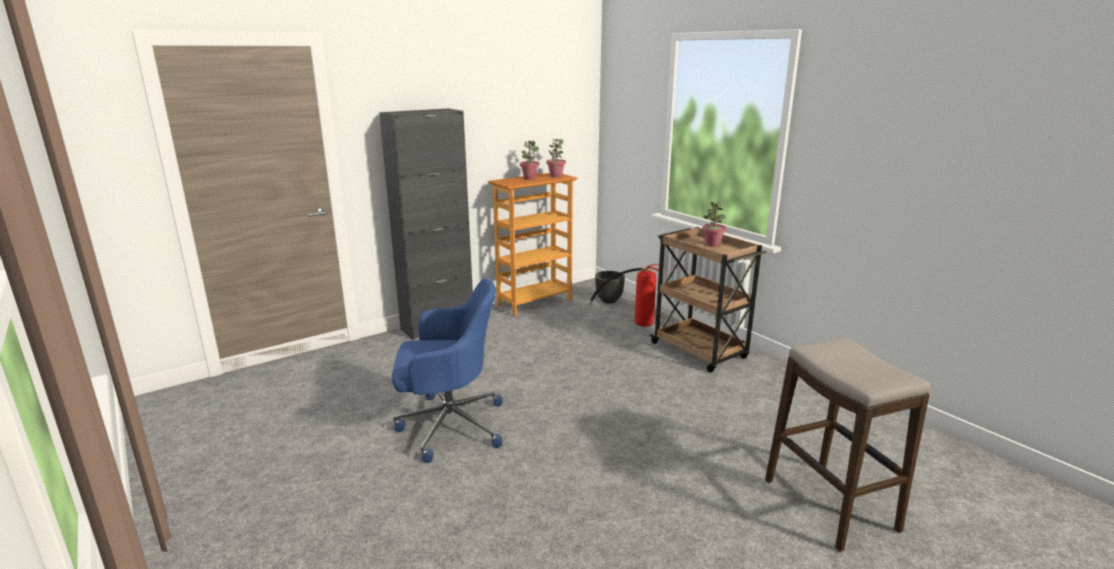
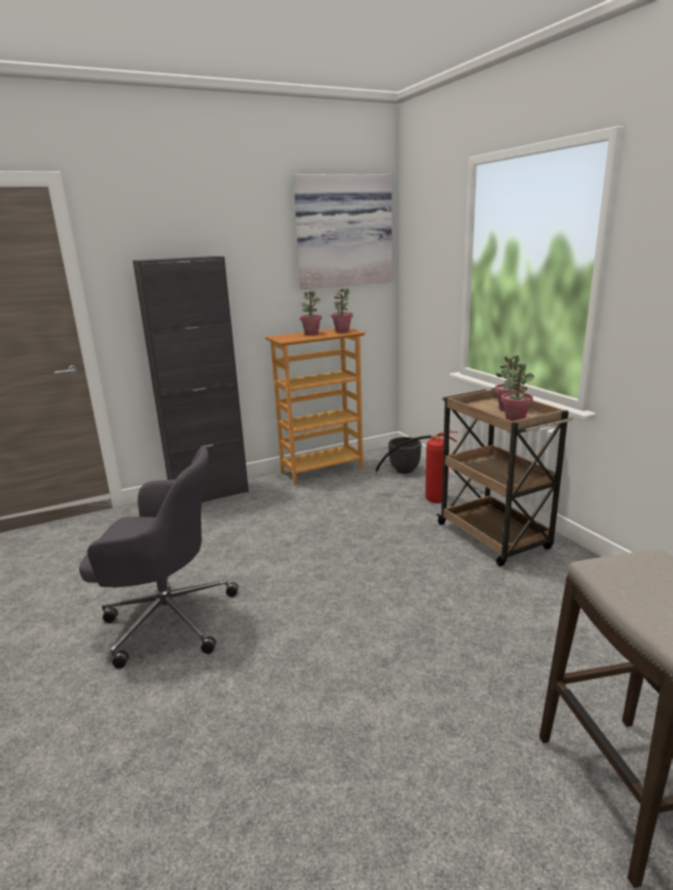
camera: 10 degrees right, 0 degrees up
(449, 425) = (166, 618): blue office chair -> grey office chair
(554, 87) = (343, 231): none -> picture
(721, 252) = (515, 419): none -> potted plant

